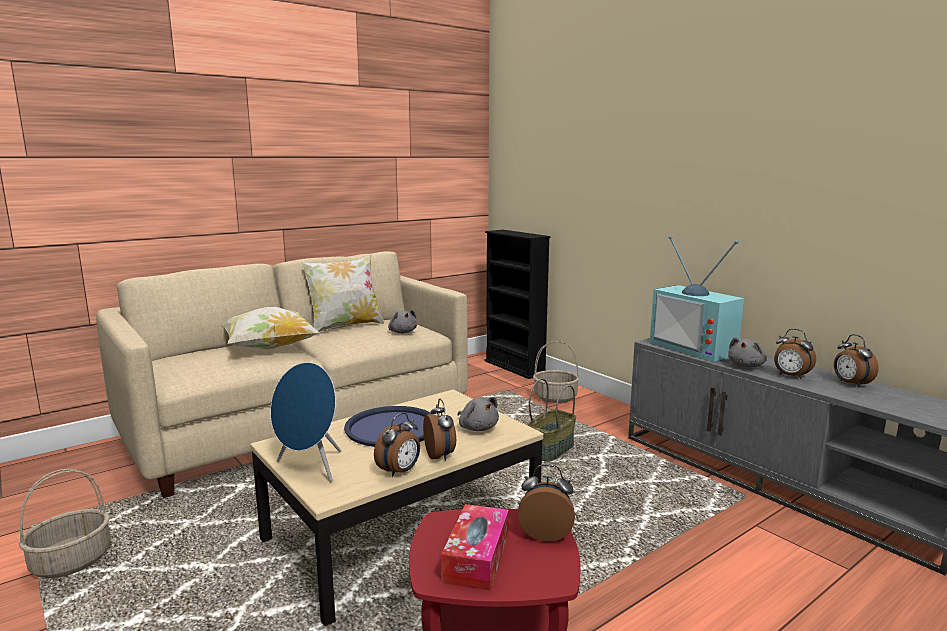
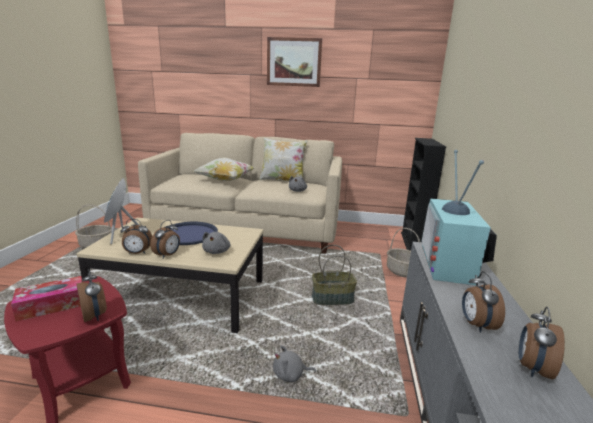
camera: 45 degrees right, 5 degrees up
(306, 135) = (294, 62): none -> picture
(746, 366) = (455, 296): grey plush toy -> grey plush toy (290, 375)

